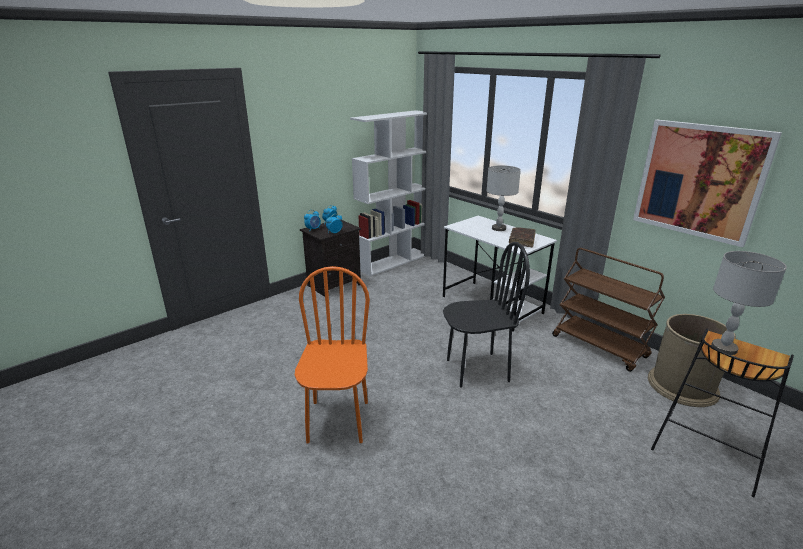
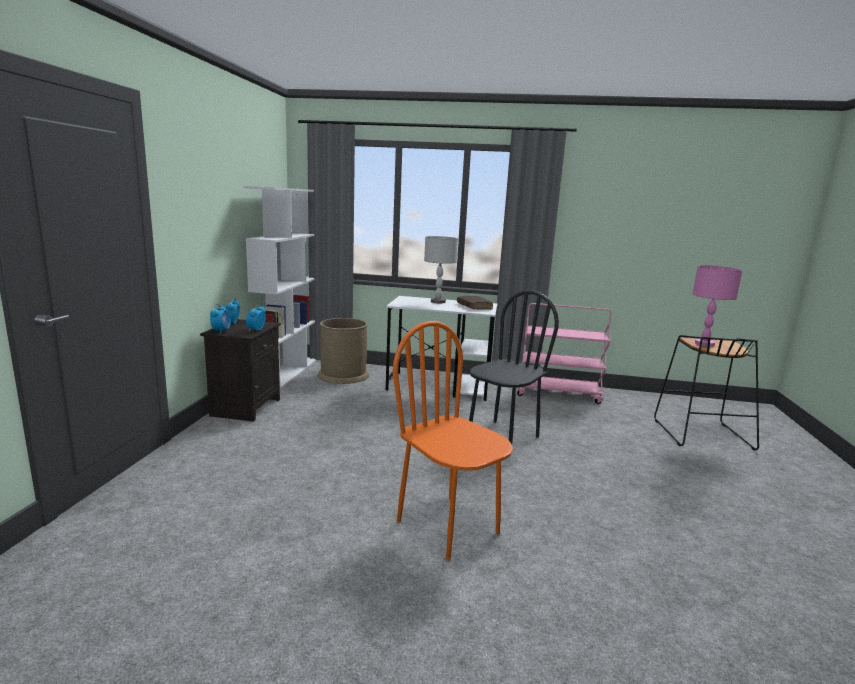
camera: 40 degrees left, 10 degrees down
(600, 346) = (558, 394): brown cart -> pink cart
(682, 385) = (637, 403): brown trash can -> brown trash can (343, 375)
(699, 181) = (612, 231): picture -> none
(723, 348) = (704, 344): grey table lamp -> pink table lamp

